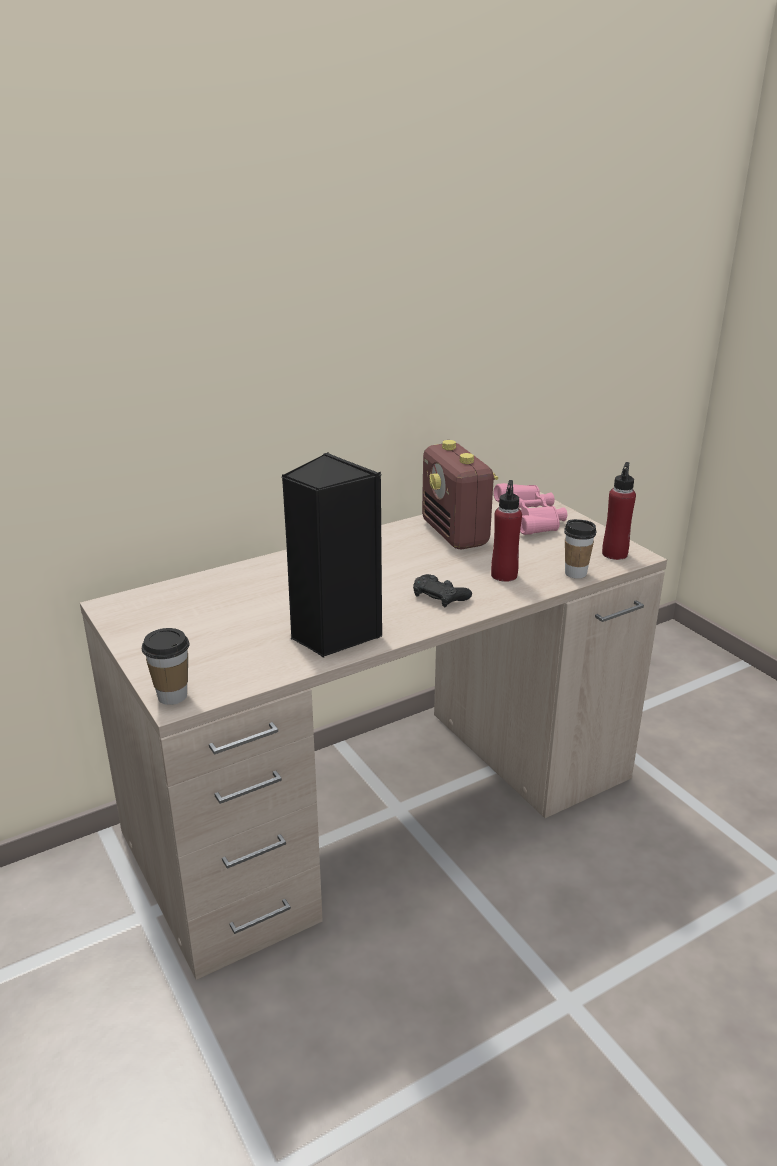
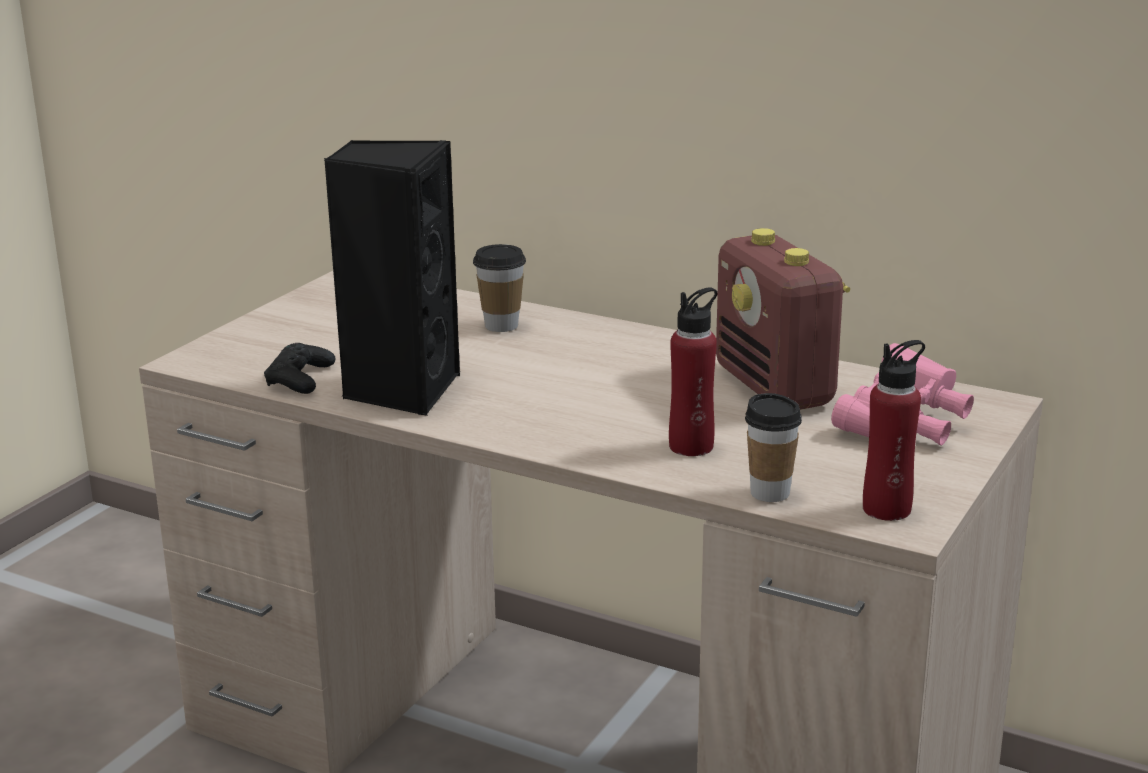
camera: 60 degrees right, 5 degrees down
(172, 696) = (196, 355): cup -> cup (501, 325)
(440, 596) = (572, 422): black game controller -> black game controller (300, 378)
(455, 534) = (775, 388): radio -> radio turned 60 degrees counterclockwise

